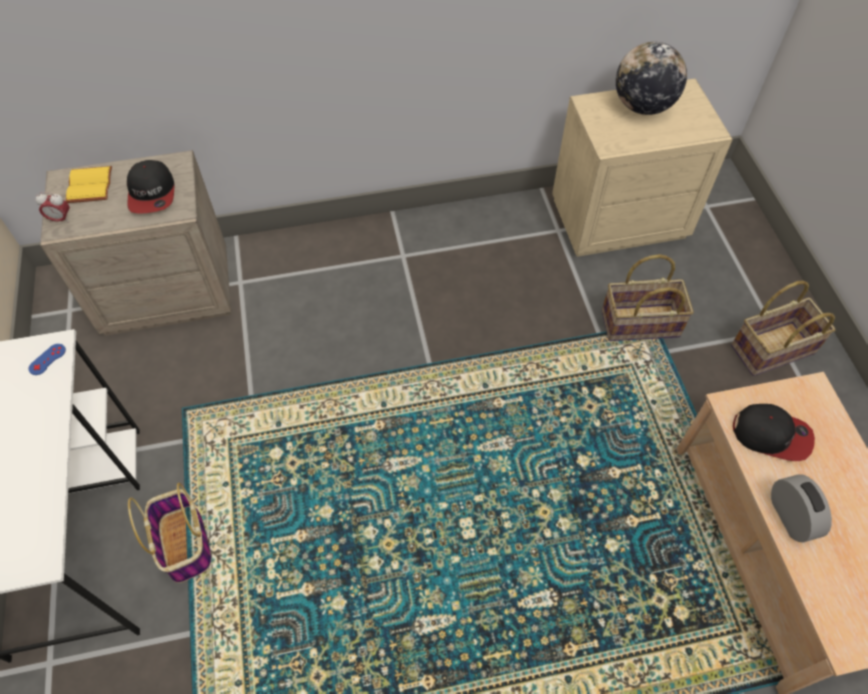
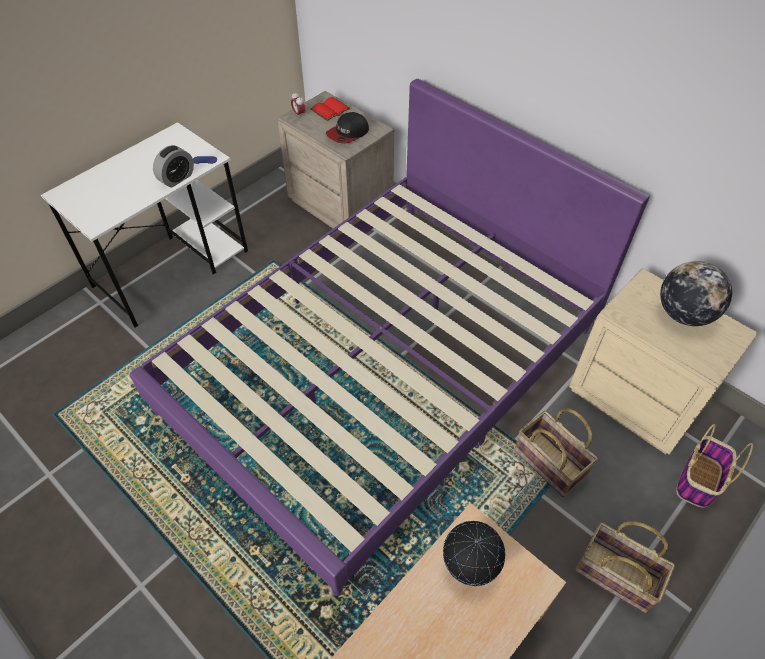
camera: 55 degrees right, 5 degrees down
(88, 185) = (330, 109): yellow book -> red book
(186, 544) = (195, 314): basket -> basket (698, 481)
(435, 391) = (383, 369): none -> purple bed
(772, 435) = (470, 566): cap -> globe
(790, 516) = (405, 611): alarm clock -> alarm clock (177, 178)

